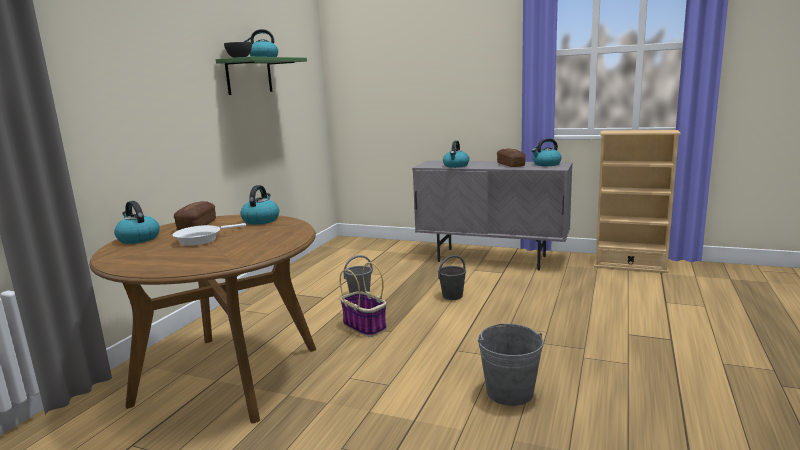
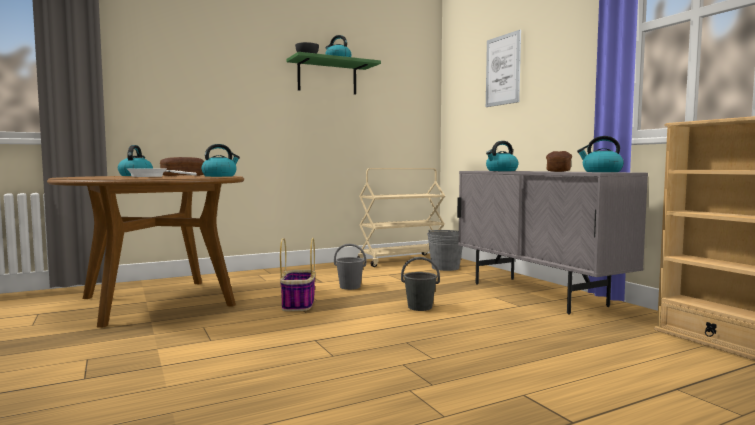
camera: 40 degrees right, 10 degrees down
(330, 253) = (401, 260): none -> beige cart
(411, 67) = (503, 70): none -> picture
(509, 392) = (267, 382): grey bucket -> grey bucket (445, 267)

